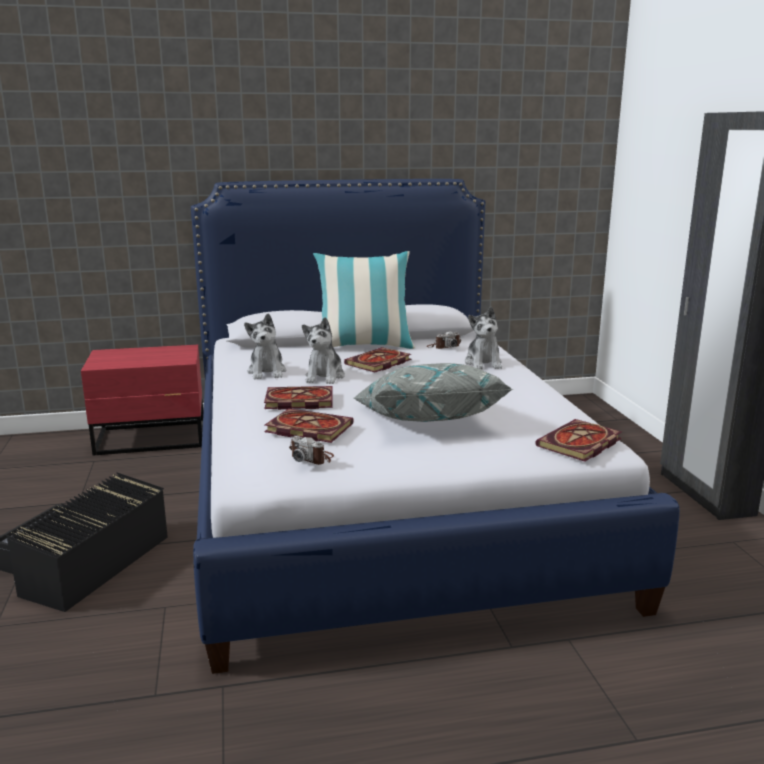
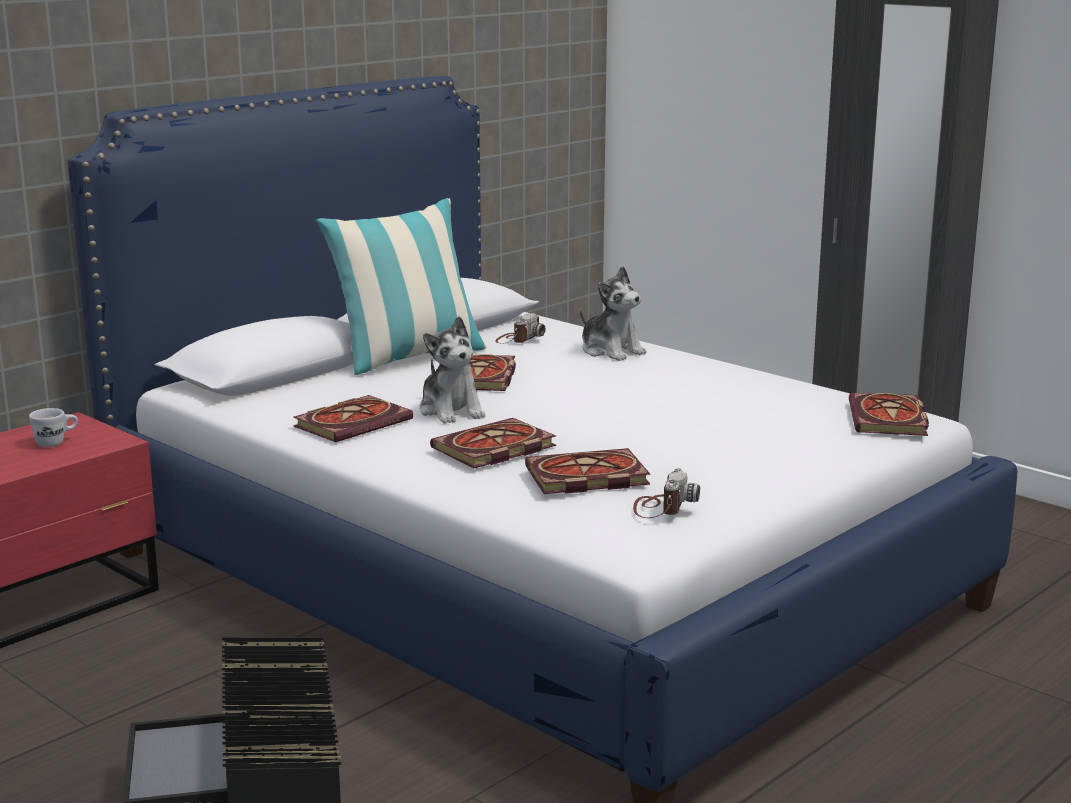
camera: 35 degrees left, 0 degrees up
(161, 356) = (56, 442): none -> white mug
(267, 372) = (354, 422): plush toy -> book
(312, 458) = (661, 507): camera -> camera turned 75 degrees counterclockwise
(426, 421) = (688, 435): grey pillow -> none

